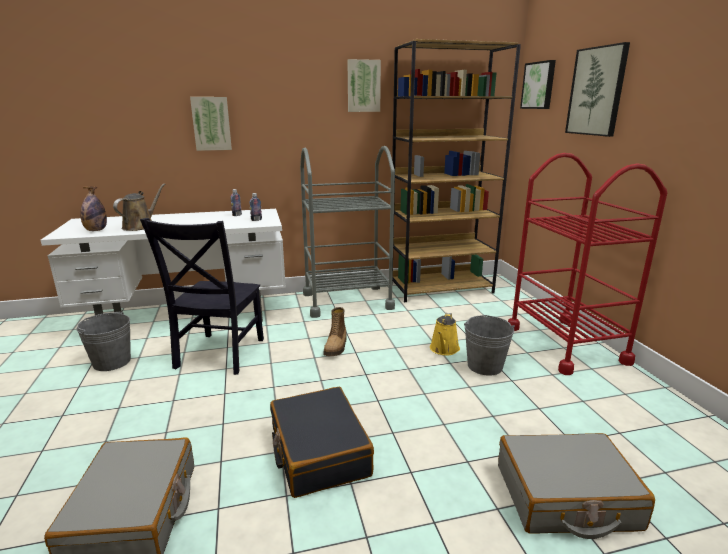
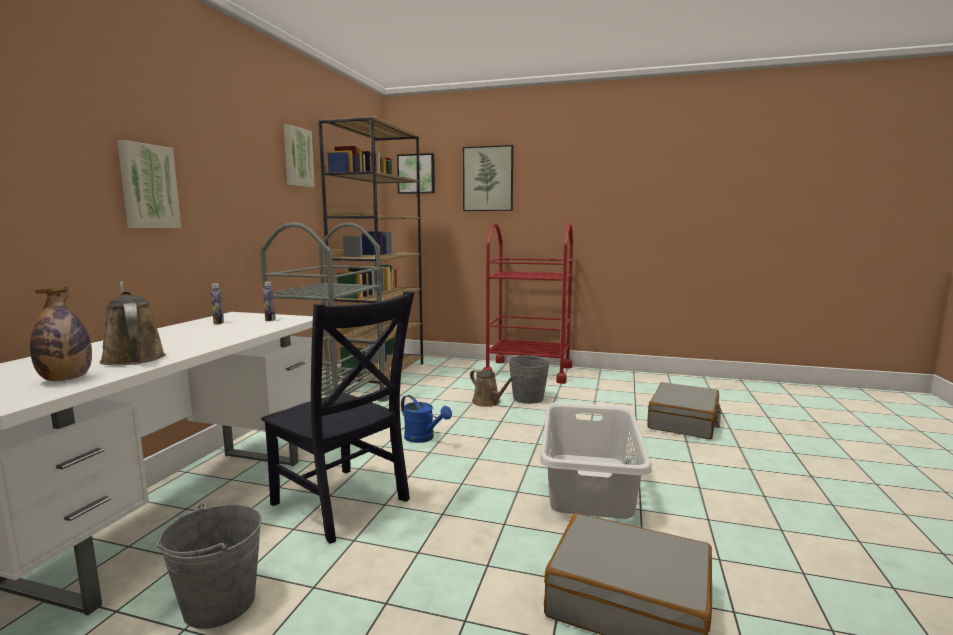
camera: 60 degrees left, 10 degrees down
(318, 452) = (590, 483): black suitcase -> grey laundry basket
(336, 347) = (423, 438): boot -> blue watering can
(444, 349) = (488, 402): yellow watering can -> brown watering can

